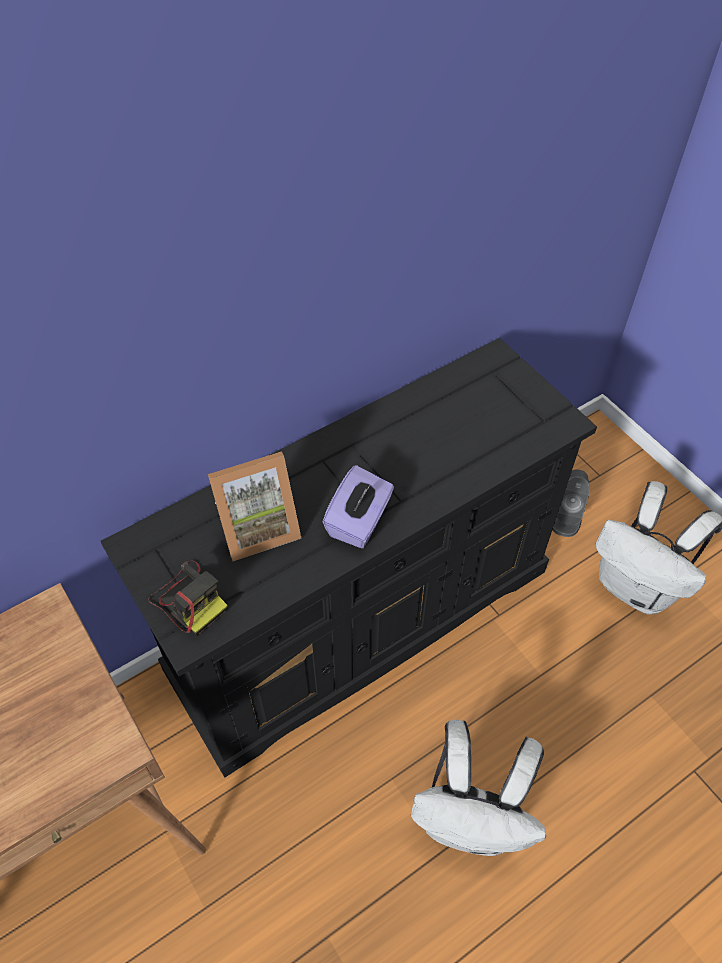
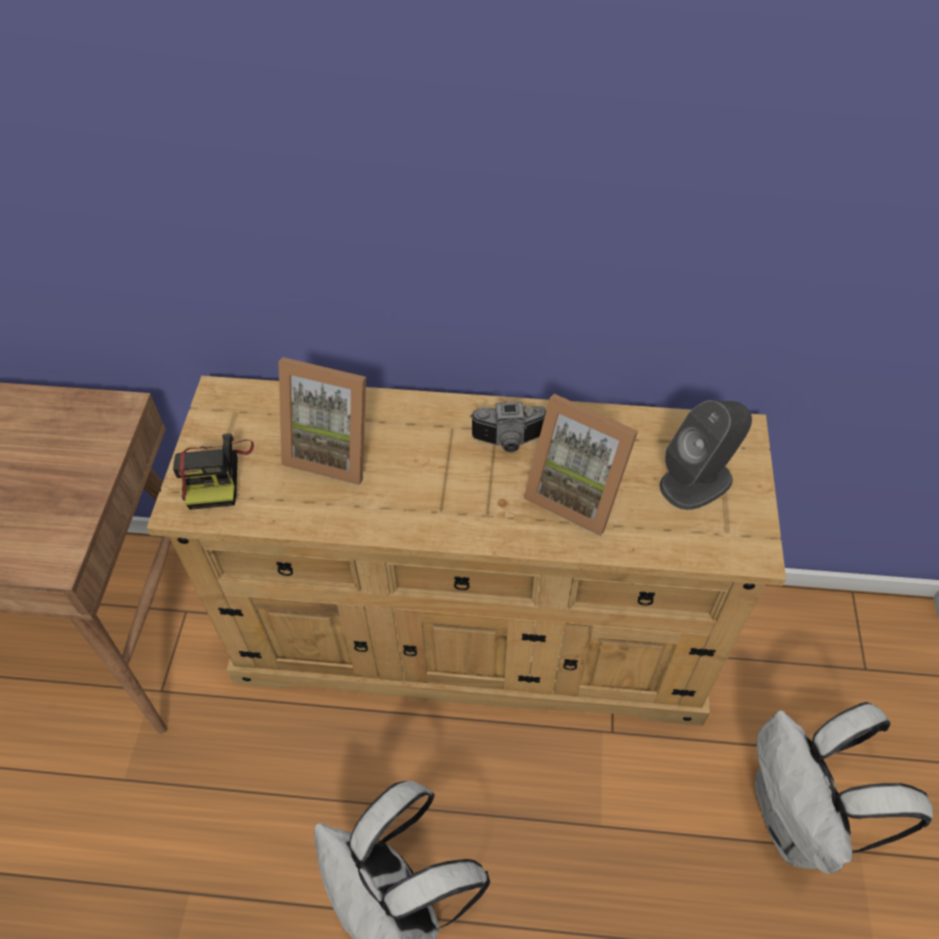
camera: 40 degrees right, 0 degrees up
(359, 521) = (428, 506): purple tissue box -> none
(362, 617) = (474, 633): black dresser -> beige dresser
(369, 448) = (509, 442): none -> camera
(441, 452) = (577, 492): none -> picture frame
(566, 517) = (781, 686): grey speaker -> grey speaker (696, 481)

